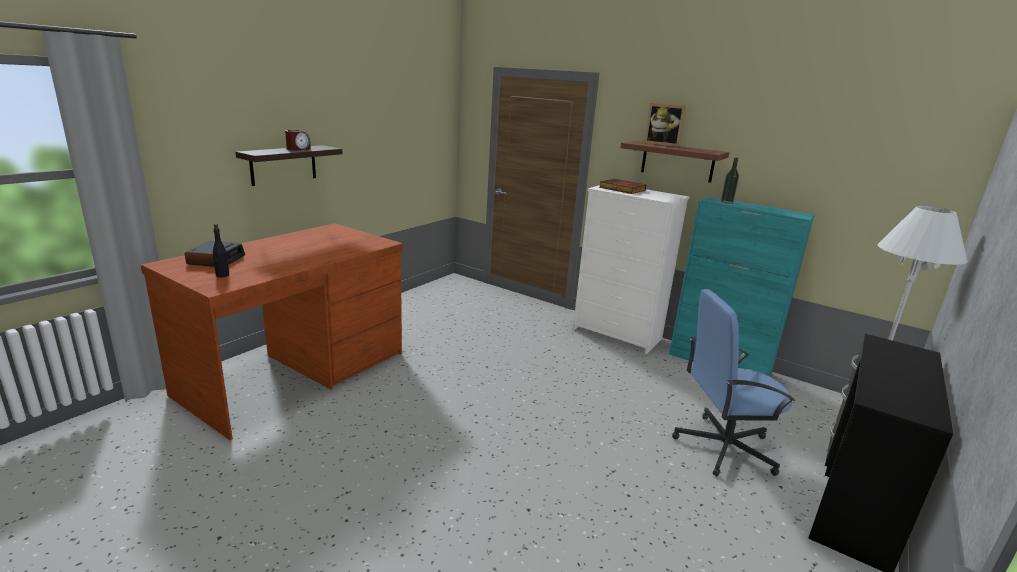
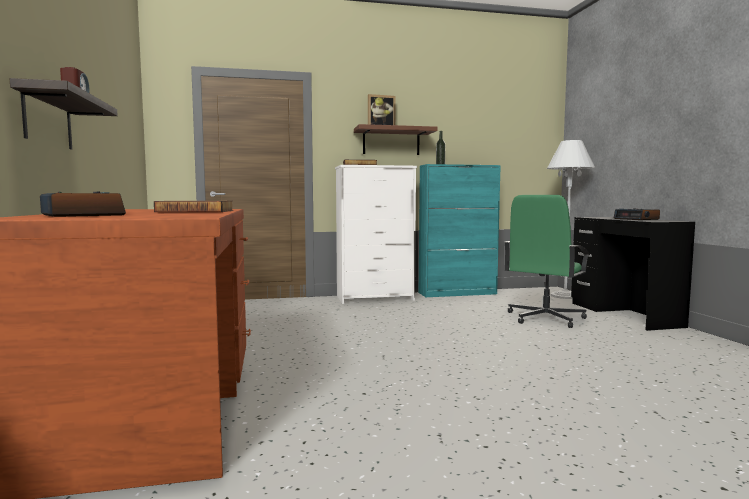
camera: 45 degrees left, 15 degrees down
(222, 275) = (153, 215): black bottle -> none
(314, 256) = (196, 211): none -> book
(723, 447) = (544, 318): blue office chair -> green office chair
(906, 382) = (636, 219): none -> alarm clock

